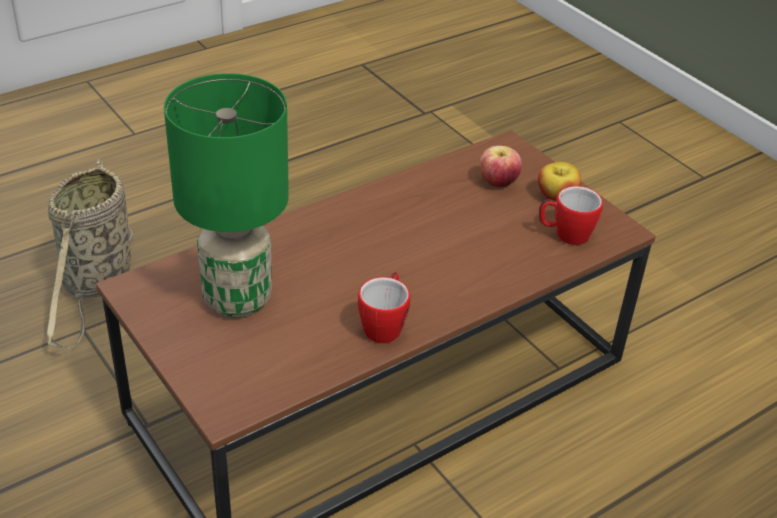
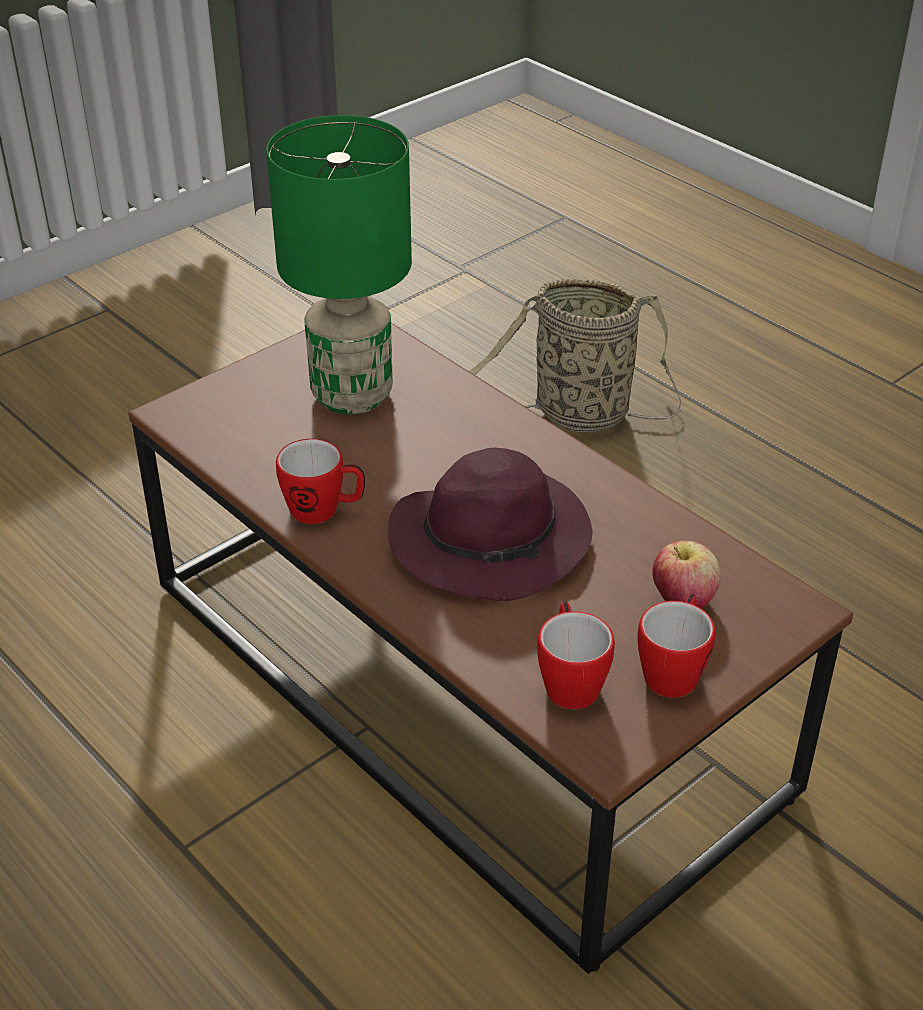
camera: 85 degrees right, 0 degrees up
(431, 248) = (493, 540): none -> purple hat
(556, 196) = (674, 670): apple -> mug

